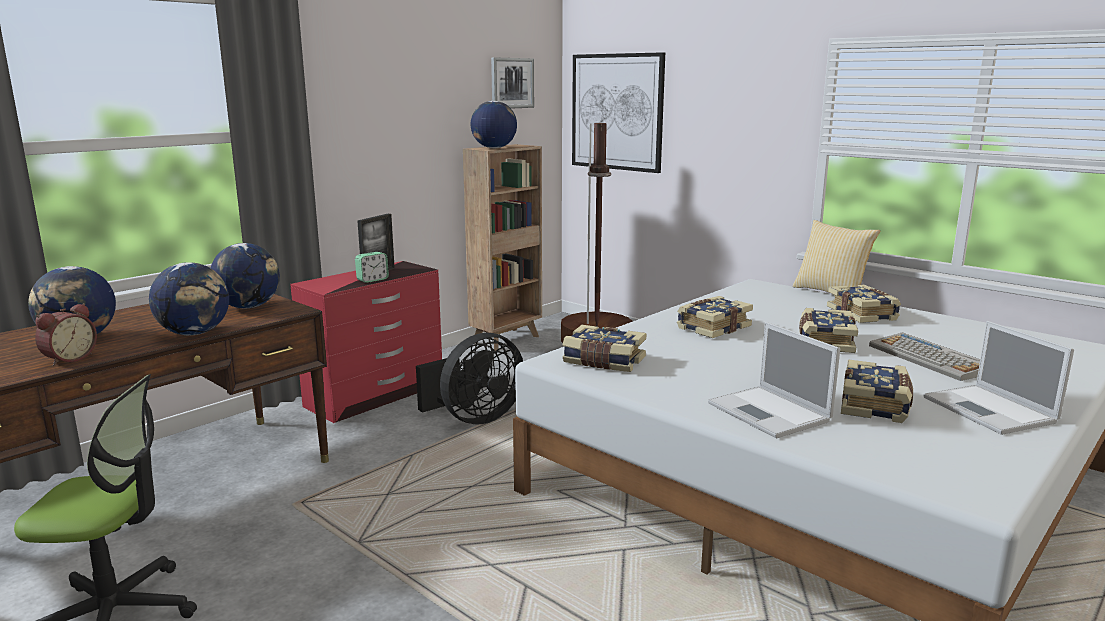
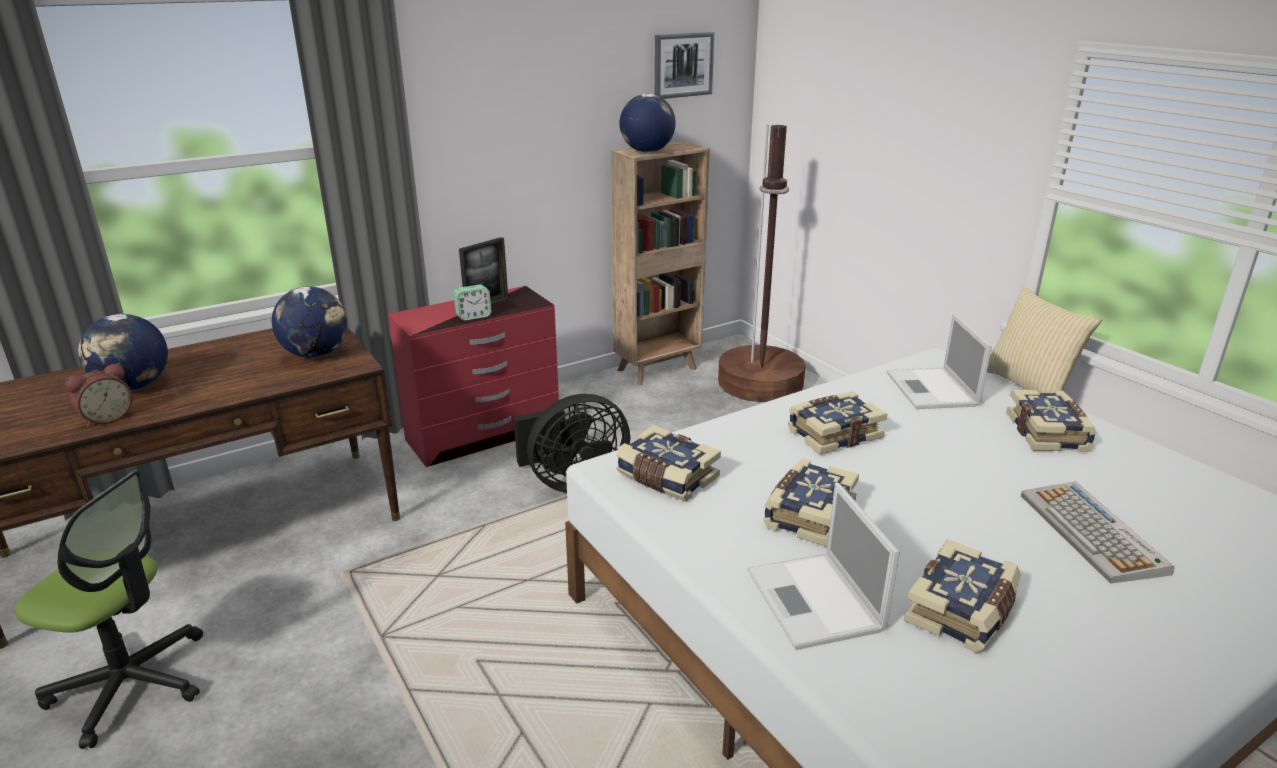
camera: 15 degrees right, 10 degrees up
(195, 333) = (240, 392): globe -> none
(617, 112) = (812, 105): picture -> none
(825, 342) = (964, 480): book -> book (807, 514)
(991, 410) = (1120, 649): laptop -> laptop (932, 390)

